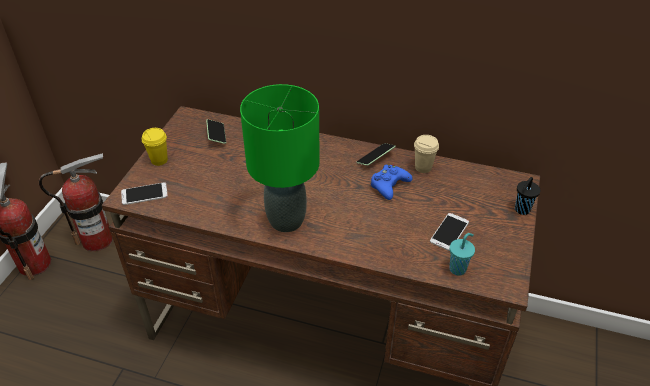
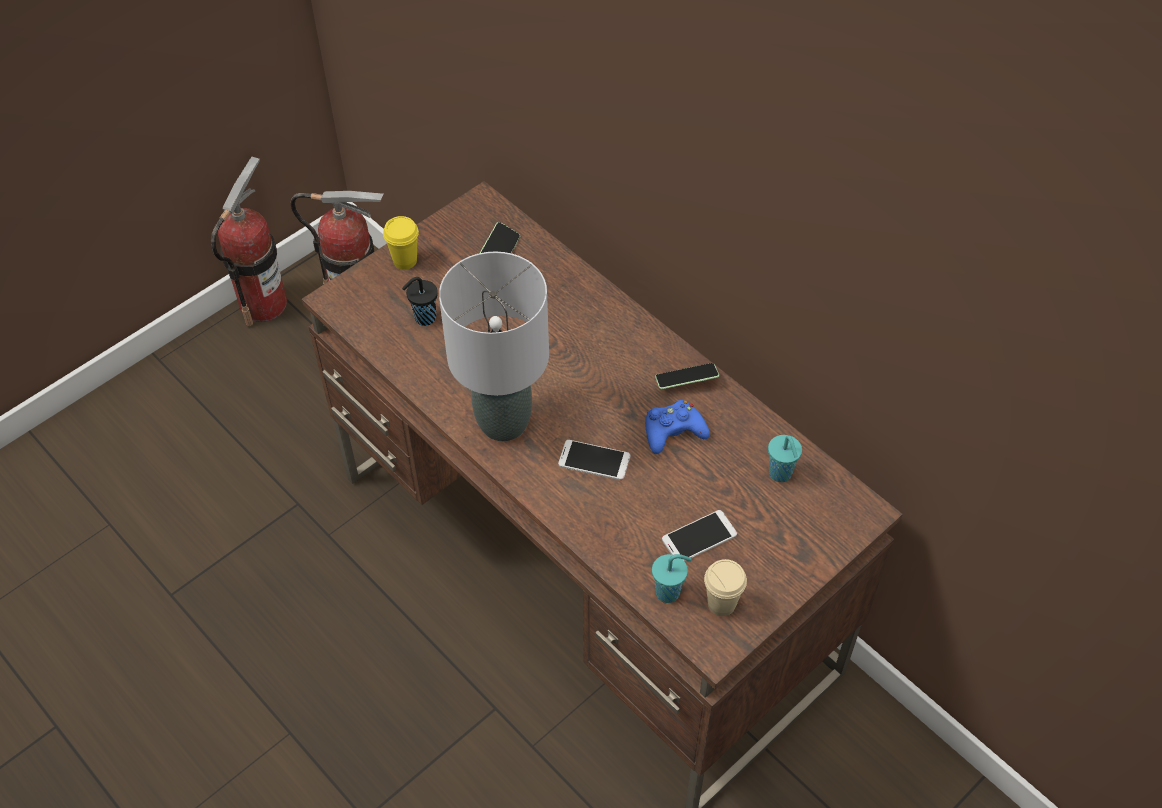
camera: 30 degrees right, 10 degrees up
(144, 194) = (358, 305): phone -> phone (594, 460)
(287, 220) = (504, 422): green table lamp -> grey table lamp
(423, 167) = (742, 425): beige cup -> beige cup (721, 604)
(464, 182) = (781, 474): none -> turquoise cup
(521, 210) = (826, 553): black cup -> black cup (424, 318)

